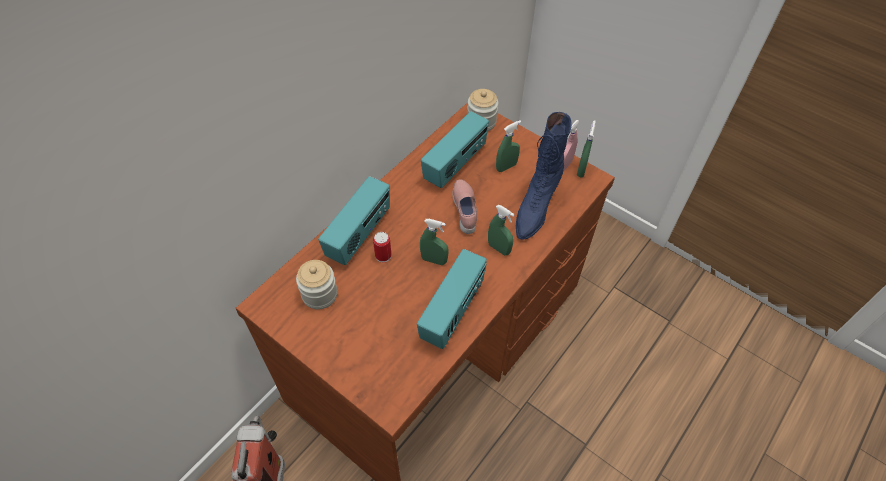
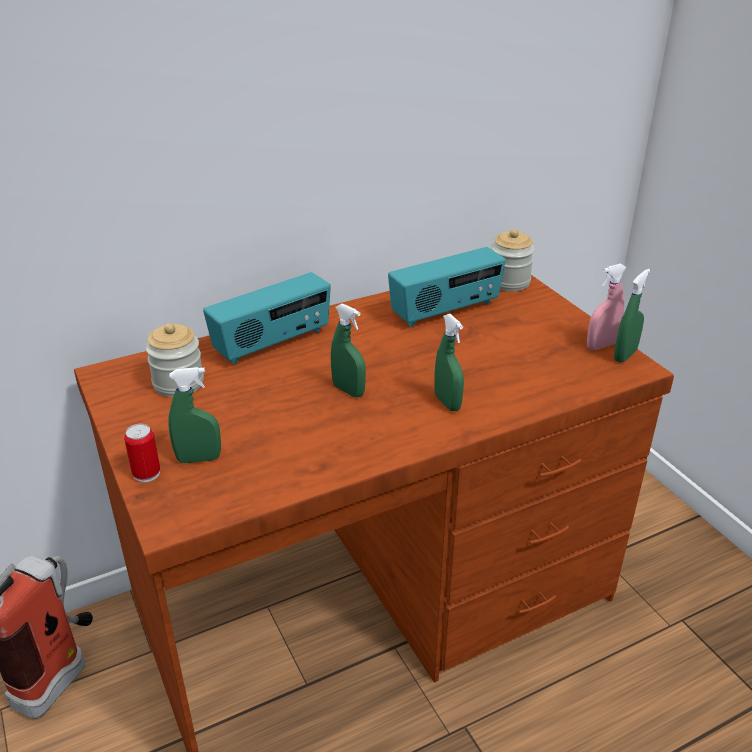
camera: 25 degrees right, 20 degrees down
(383, 256) = (286, 369): can -> can (146, 473)
(453, 312) = (333, 448): radio -> none
(465, 211) = (427, 355): pink shoe -> none
(506, 167) = (514, 328): green spray bottle -> green spray bottle (199, 459)
(535, 208) = (530, 376): blue boot -> none

